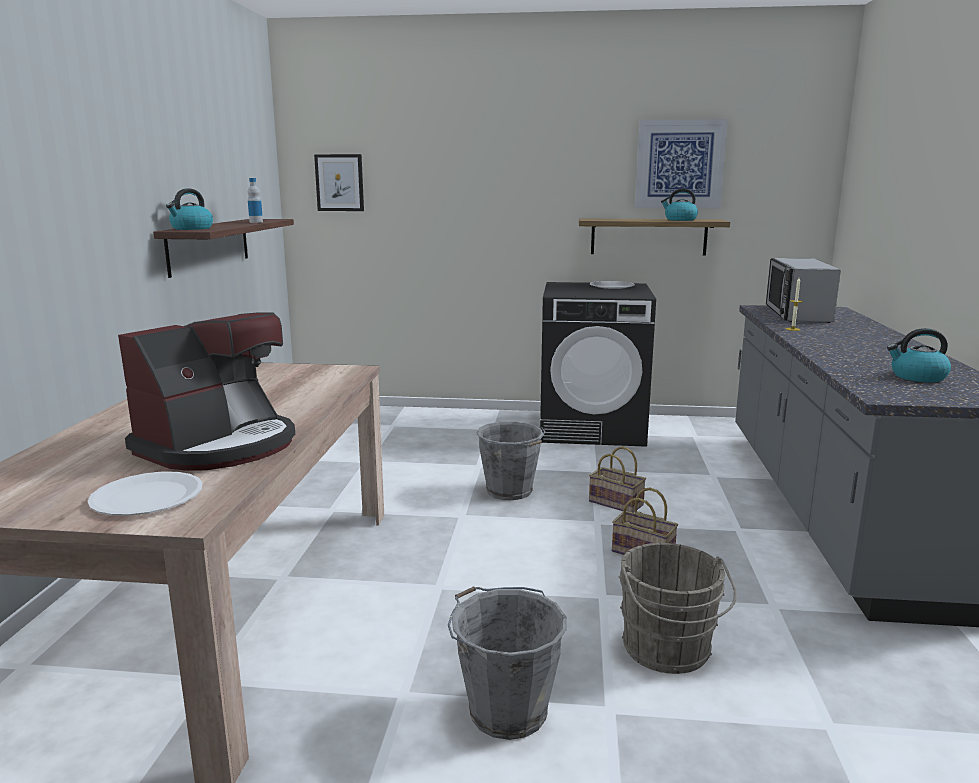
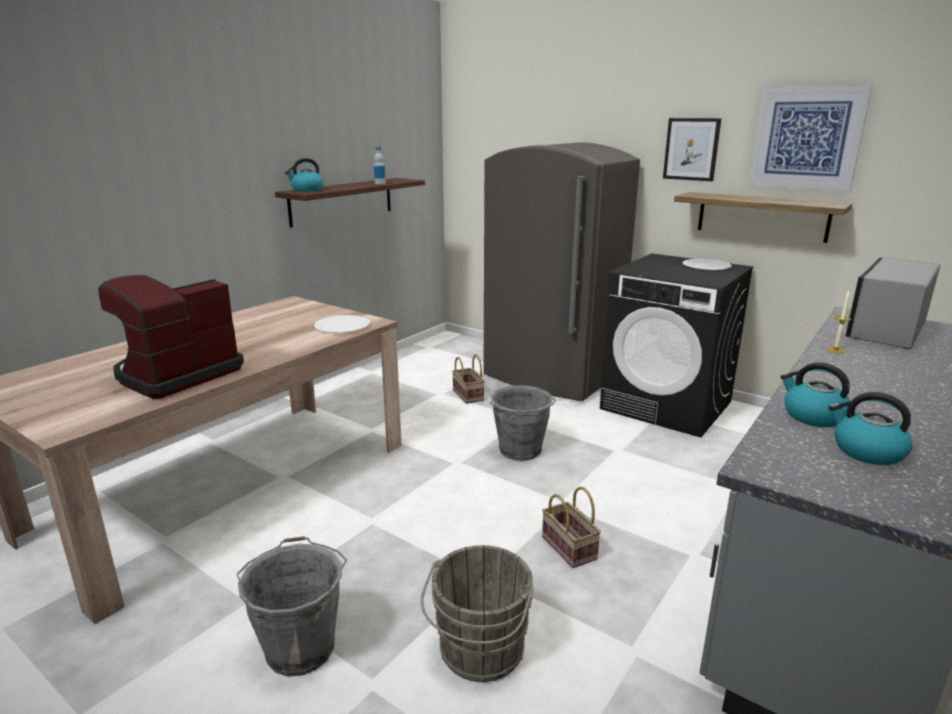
camera: 30 degrees right, 5 degrees up
(147, 497) = (75, 406): white plate -> white plate (342, 326)
(219, 446) = (177, 374): coffee machine -> coffee machine turned 150 degrees clockwise
(339, 182) = (484, 147): picture -> picture (691, 149)
(463, 425) = (552, 376): none -> grey fridge
(617, 503) = (602, 490): basket -> basket (469, 395)
(680, 220) = (791, 201): kettle -> kettle (813, 416)

